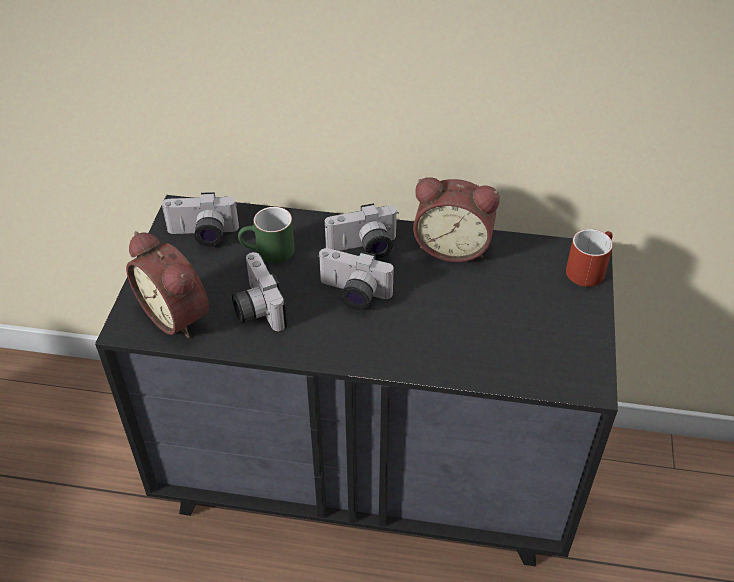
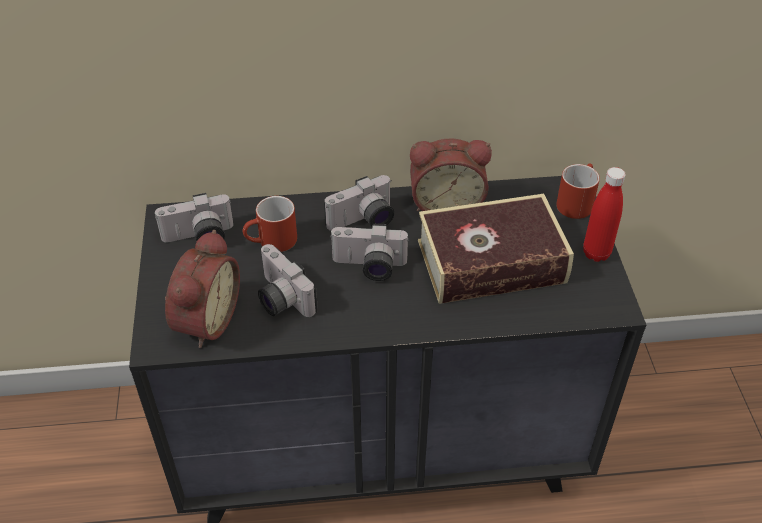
camera: 15 degrees left, 0 degrees up
(178, 314) = (204, 320): alarm clock -> alarm clock turned 105 degrees counterclockwise
(268, 252) = (271, 242): green mug -> red mug
(477, 313) = (491, 262): none -> book
(590, 325) = (596, 253): none -> red bottle

